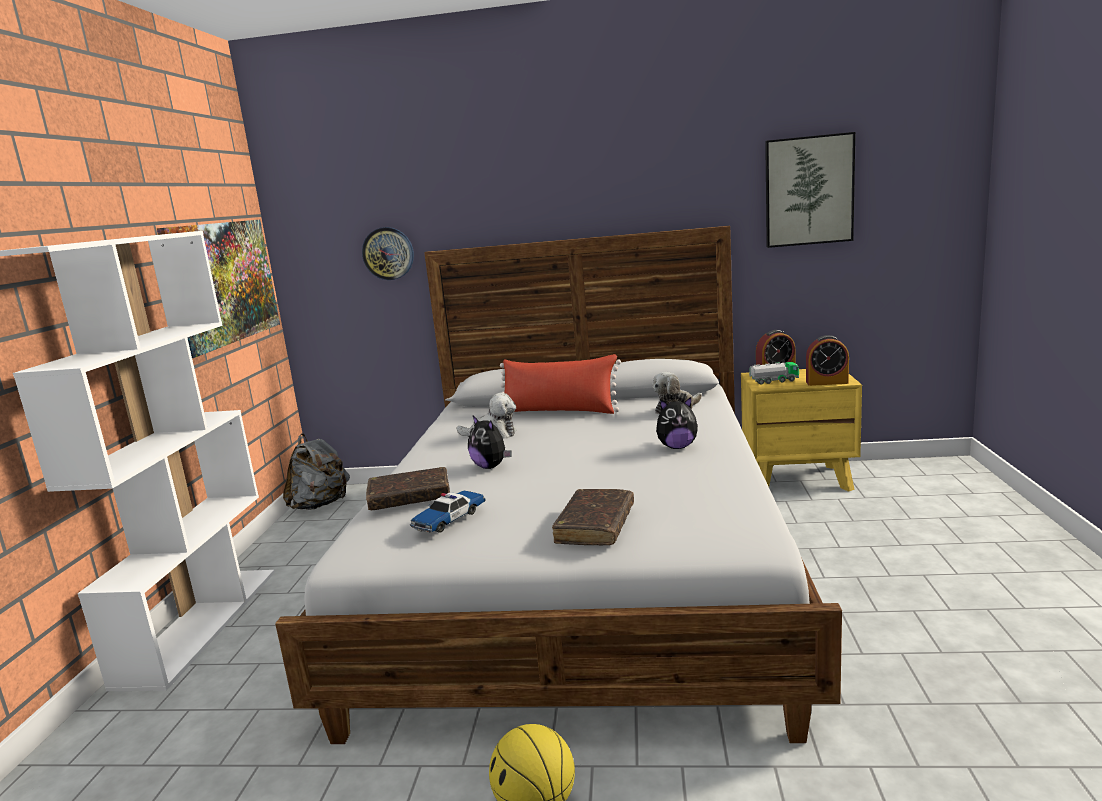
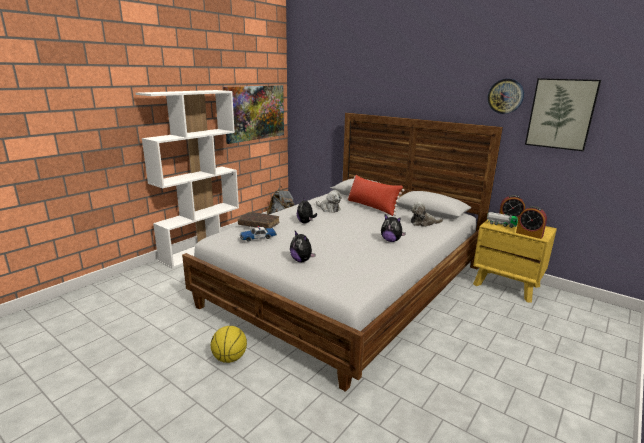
camera: 30 degrees right, 5 degrees up
(388, 253) = (332, 110): wall clock -> wall clock (505, 96)
(595, 526) = (302, 260): brown book -> plush toy

